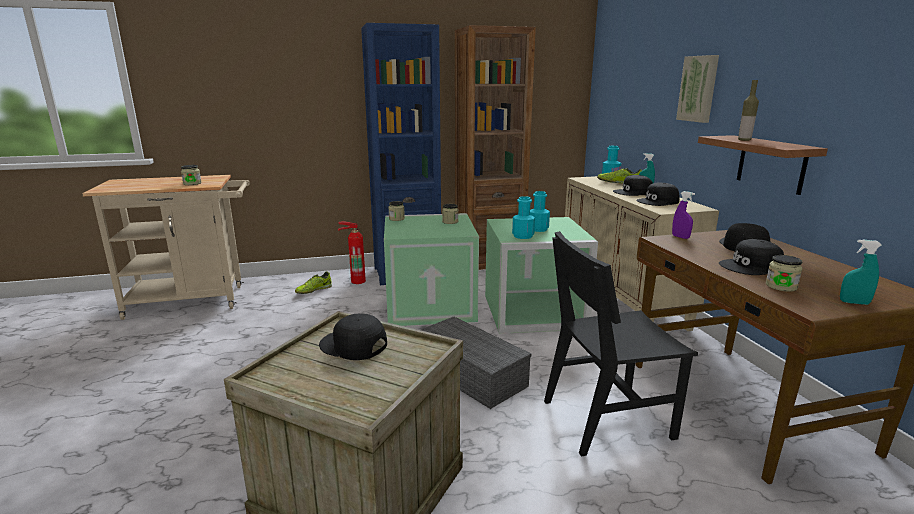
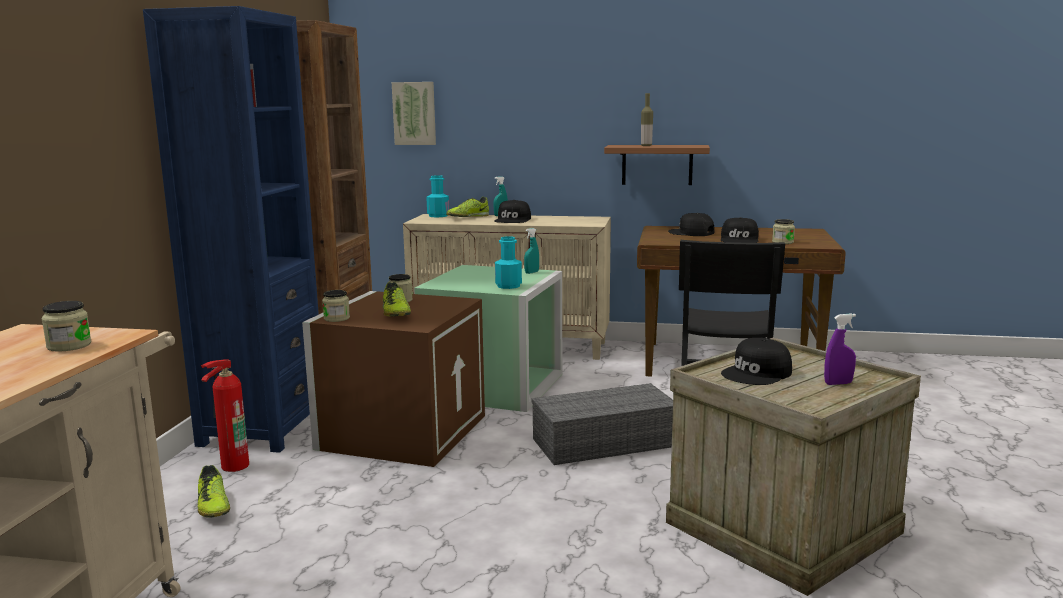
camera: 65 degrees left, 5 degrees down
(418, 226) = (396, 314): none -> shoe
(431, 304) = (401, 431): green storage box -> brown storage box
(538, 229) = (491, 278): turquoise bottle -> none
(658, 201) = (560, 221): black cap -> none
(680, 237) = (653, 238): purple spray bottle -> purple spray bottle (838, 383)
(699, 89) = (551, 103): picture -> picture (414, 113)
(854, 302) = (817, 239): turquoise spray bottle -> turquoise spray bottle (531, 272)

